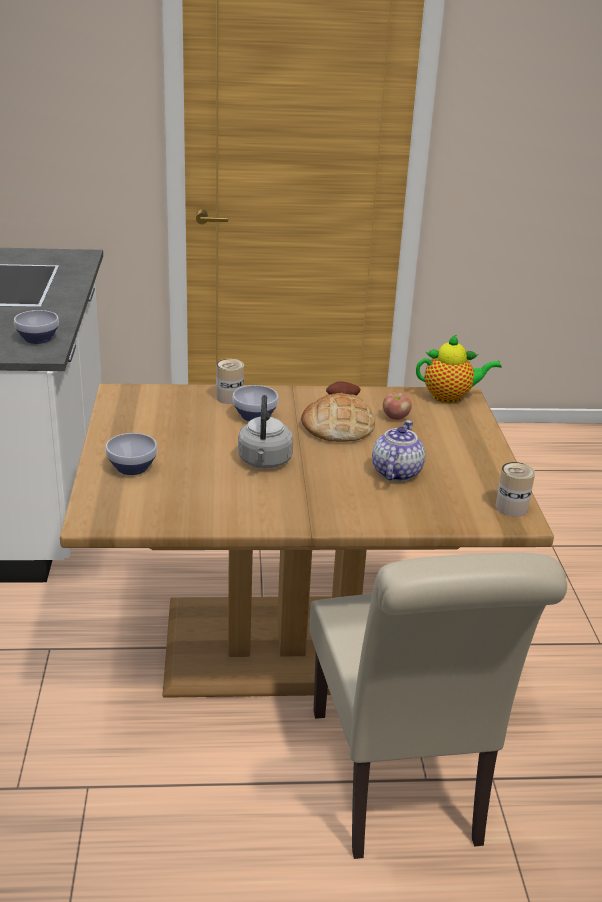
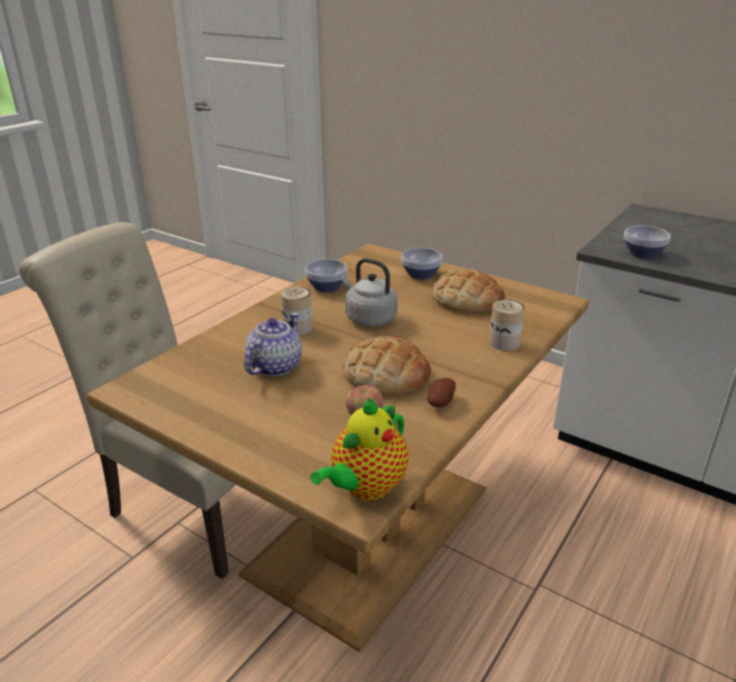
camera: 130 degrees right, 0 degrees up
(165, 429) = (468, 299): none -> bread
(254, 415) = (454, 341): bowl -> bowl (328, 287)
(395, 472) = (274, 366): teapot -> teapot turned 120 degrees counterclockwise
(511, 507) = (144, 394): can -> can (297, 328)

